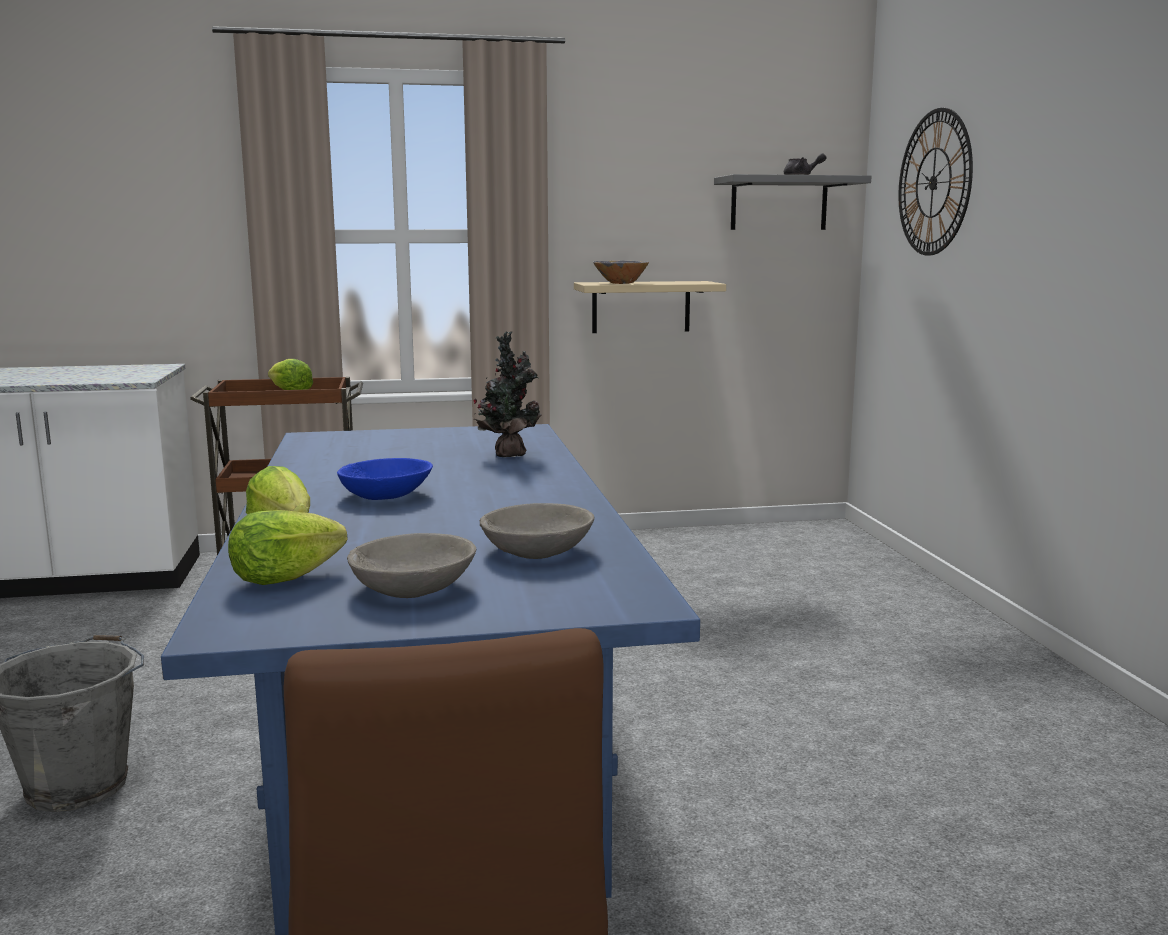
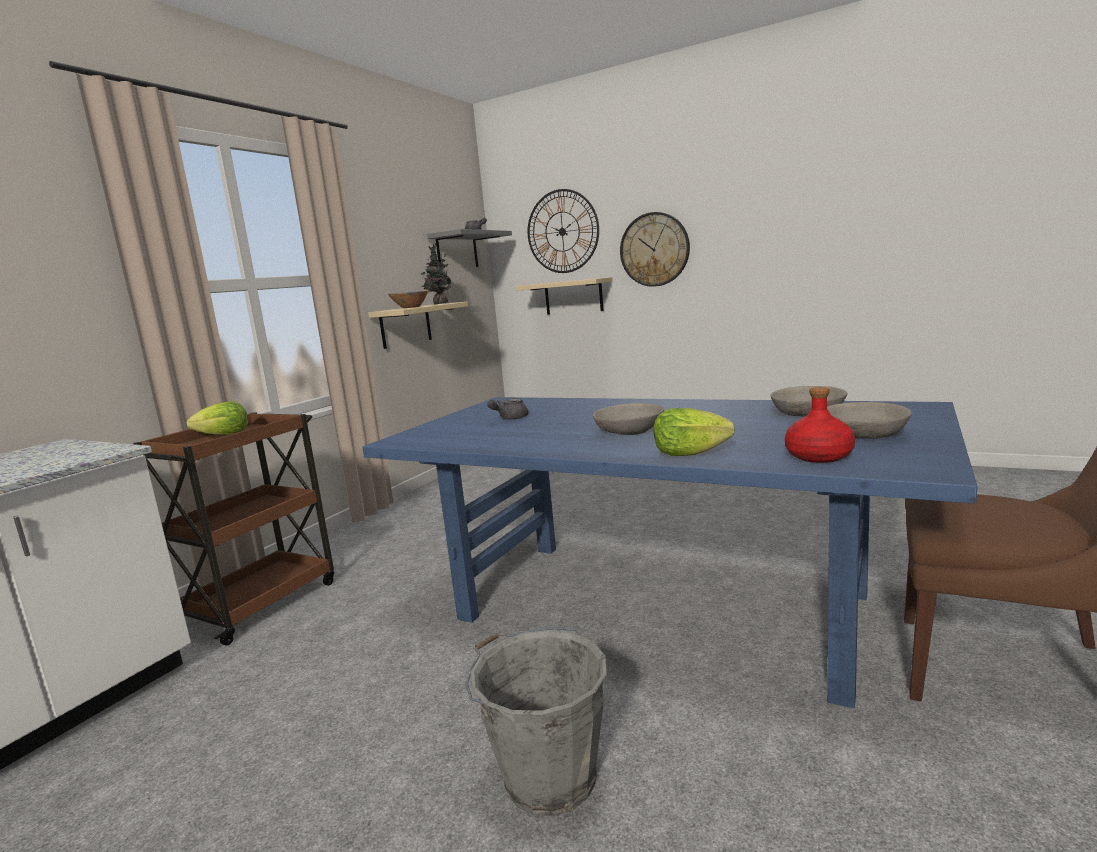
camera: 50 degrees left, 0 degrees up
(284, 578) = (818, 456): lettuce -> red bottle
(386, 494) = (629, 431): blue bowl -> grey bowl
(430, 447) = (509, 418): none -> grey teapot
(508, 454) = (567, 406): potted plant -> potted plant (439, 303)
(930, 298) = (573, 296): none -> beige shelf
(1029, 232) = (654, 249): none -> wall clock

